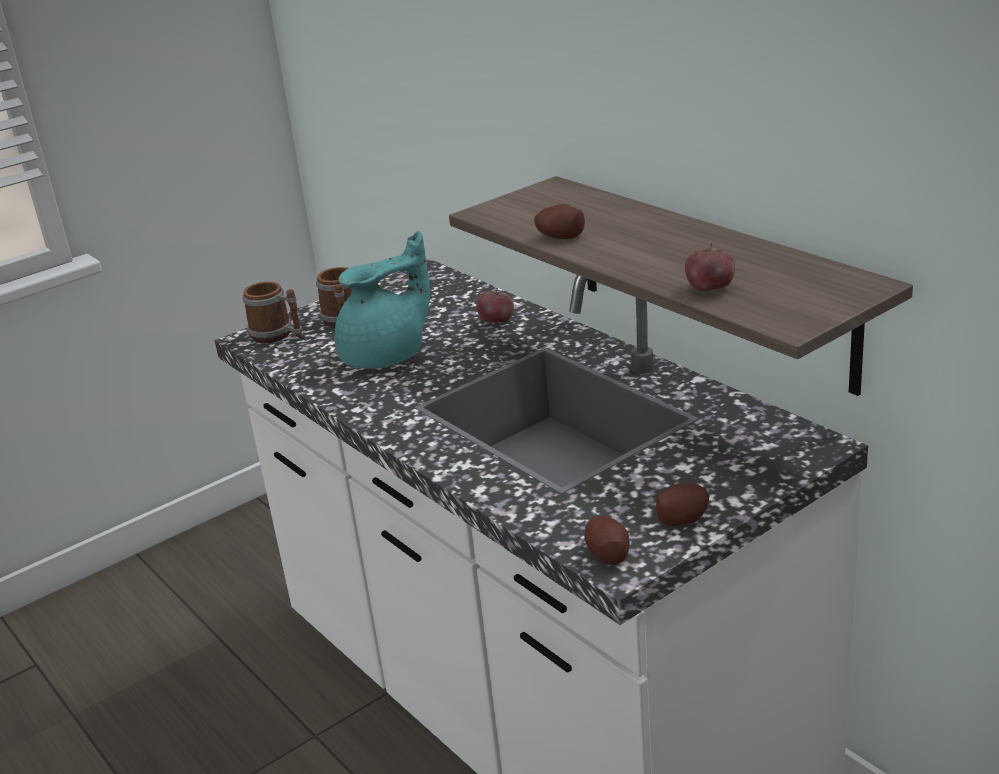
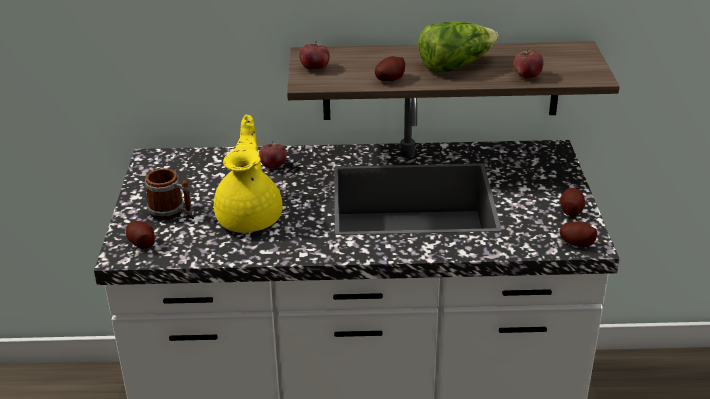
camera: 55 degrees left, 5 degrees up
(278, 336) = (141, 243): mug -> potato
(387, 356) = (251, 217): turquoise teapot -> yellow teapot
(523, 201) = (315, 68): none -> apple
(660, 248) = (455, 65): none -> lettuce

